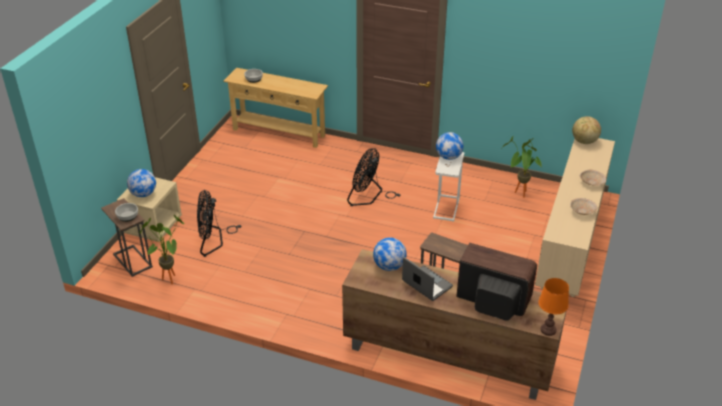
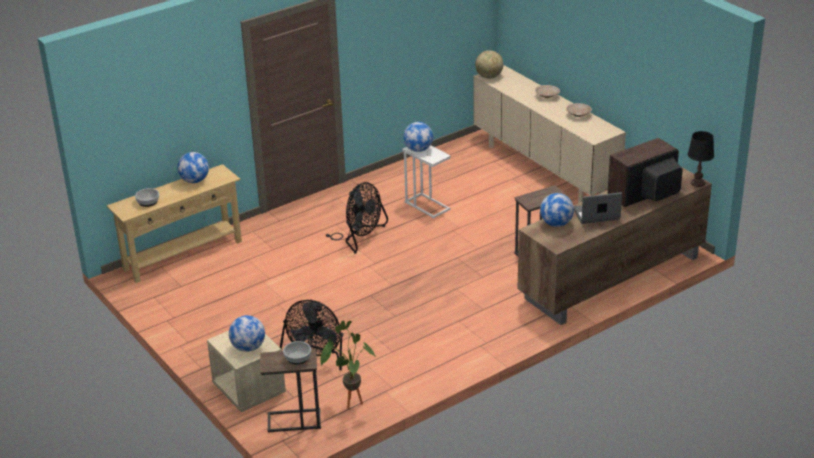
camera: 55 degrees left, 5 degrees down
(296, 84) = (195, 181): none -> globe
(371, 194) = (359, 237): black fan -> black fan turned 120 degrees counterclockwise
(518, 194) = (451, 163): potted plant -> none
(548, 330) = (698, 183): orange table lamp -> black table lamp

